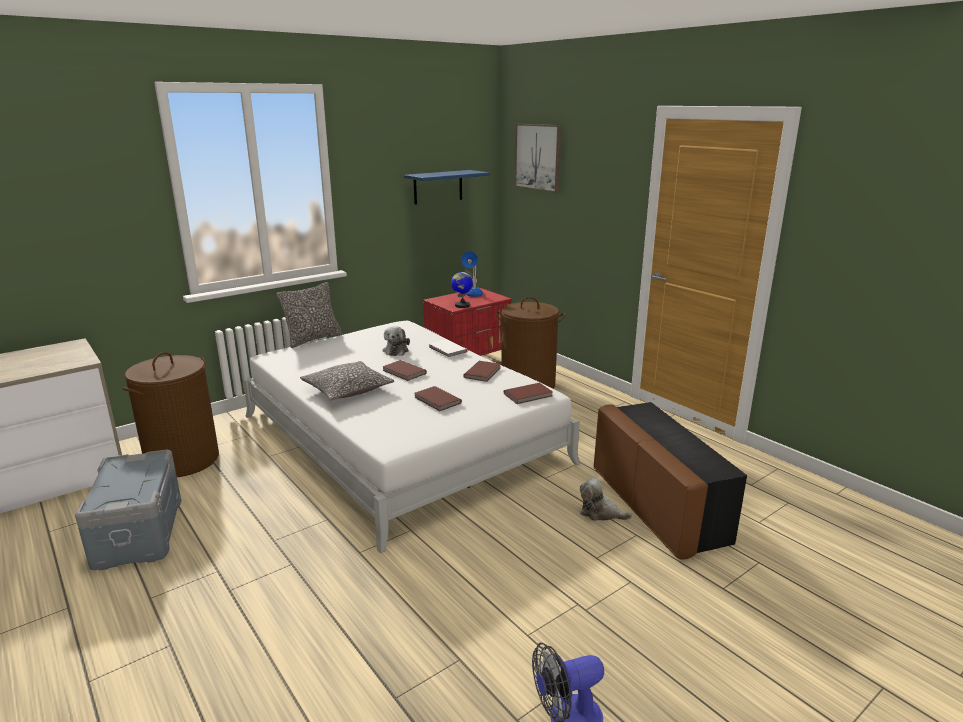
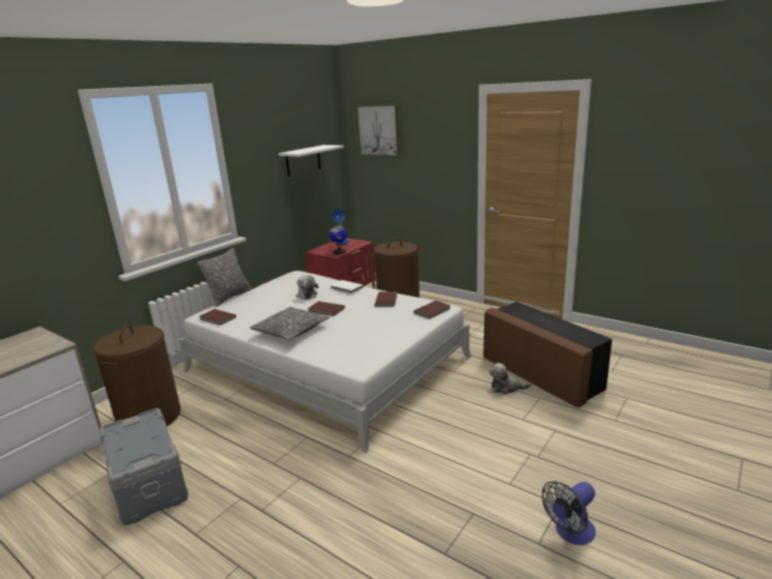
camera: 15 degrees left, 0 degrees up
(437, 400) = (368, 327): brown book -> brown book (217, 318)
(438, 187) = (303, 160): blue shelf -> white shelf

